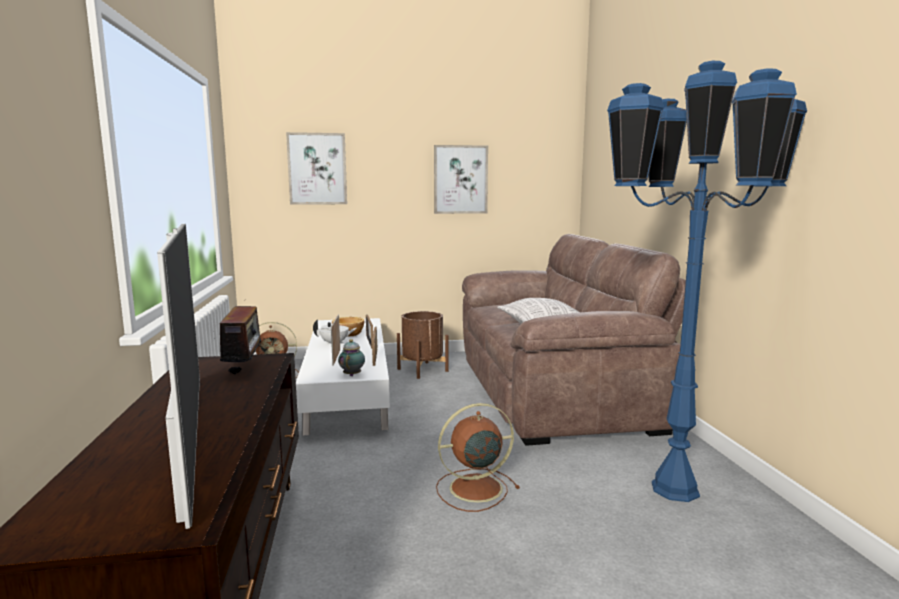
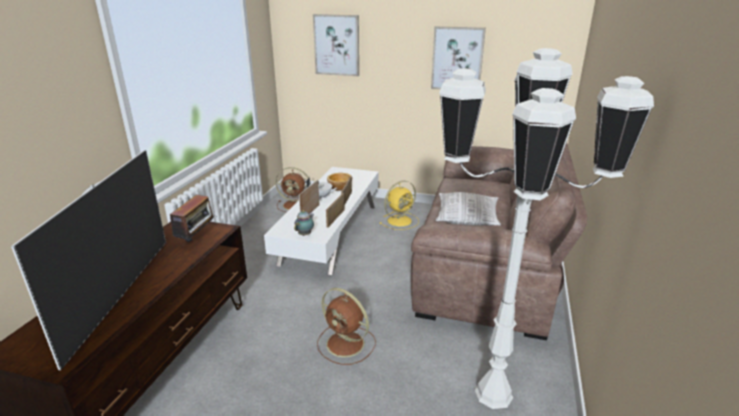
camera: 25 degrees right, 15 degrees up
(422, 370) = (400, 220): brown planter -> yellow fan
(473, 488) = (346, 344): brown fan -> brown fan turned 150 degrees counterclockwise
(676, 490) = (494, 394): blue floor lamp -> white floor lamp

